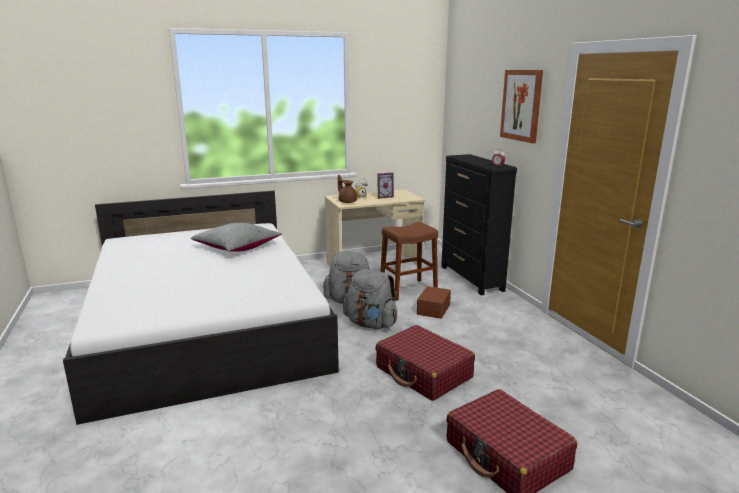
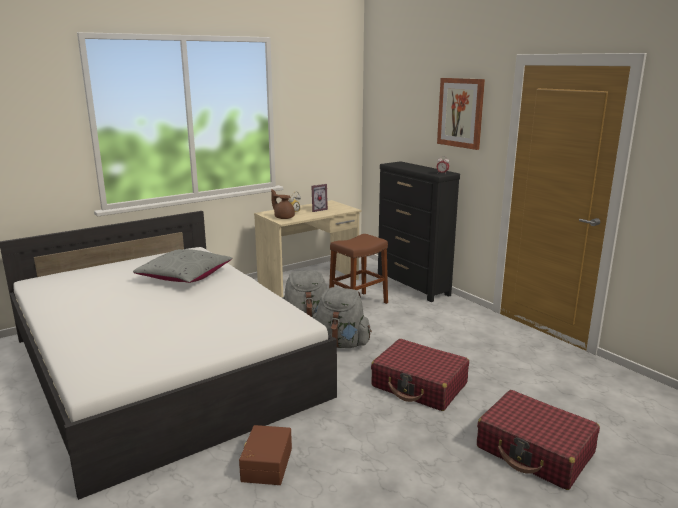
camera: 15 degrees left, 0 degrees up
(432, 309) = (393, 321): brown storage box -> brown storage box (265, 464)

